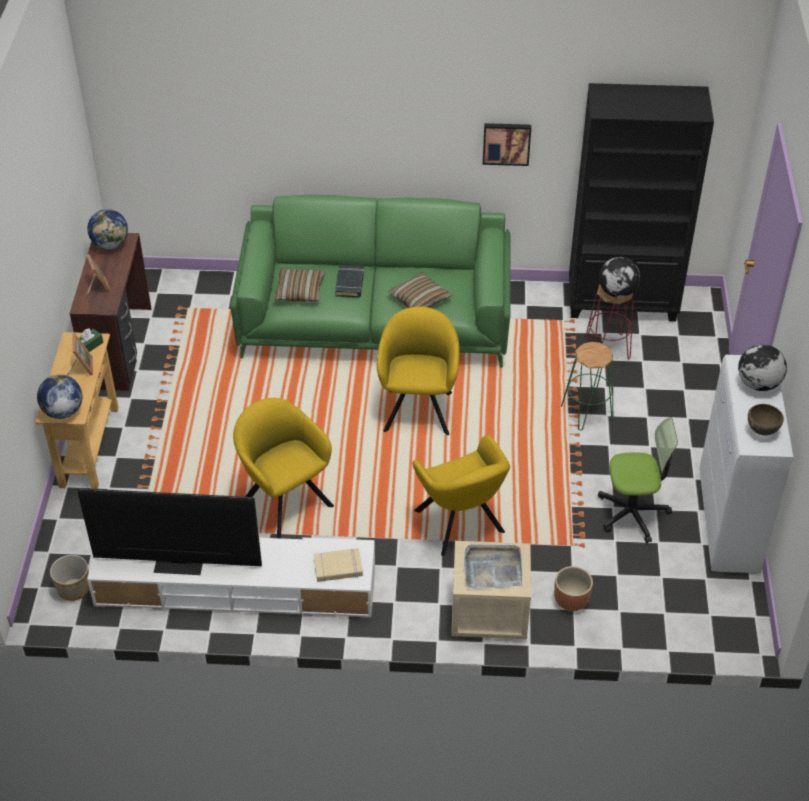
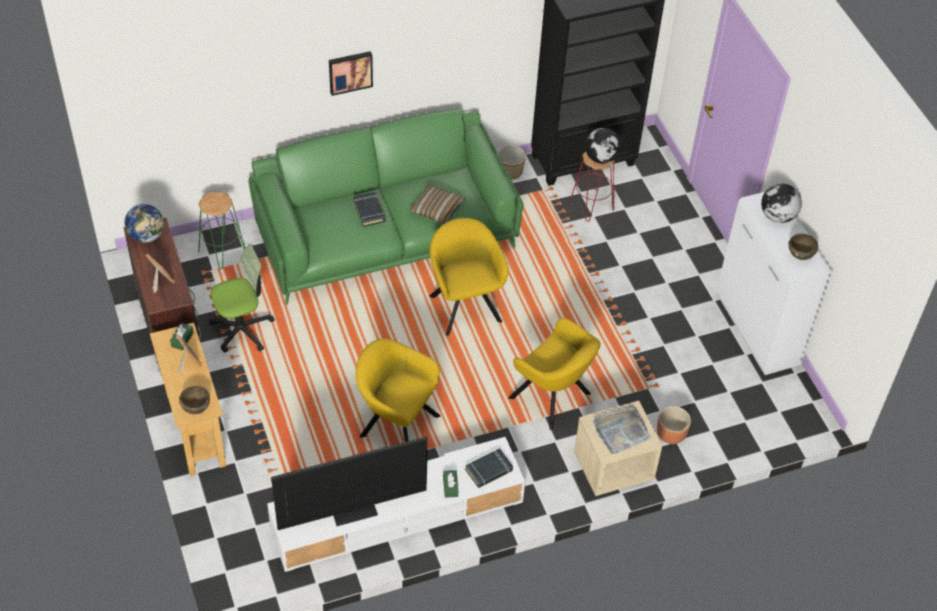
camera: 25 degrees left, 5 degrees up
(63, 411) = (196, 409): globe -> brown bowl
(74, 588) = (257, 562): planter -> planter (510, 171)
(289, 571) = (450, 486): none -> green tissue box
(299, 291) = (328, 230): pillow -> none
(338, 568) = (489, 470): beige book -> black book
(506, 143) = (476, 51): picture -> picture (350, 71)
(587, 412) = (603, 267): green stool -> green stool (222, 250)
(632, 513) = (681, 345): office chair -> office chair (242, 329)

